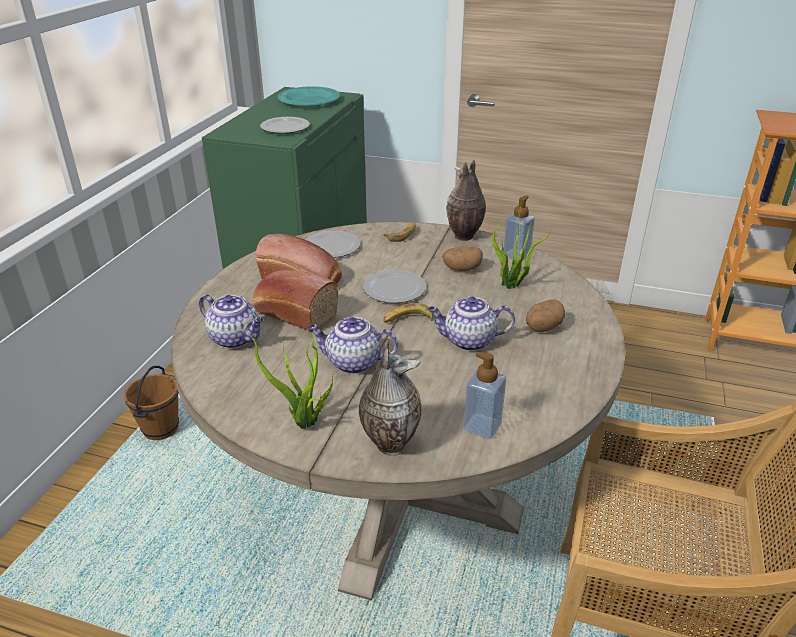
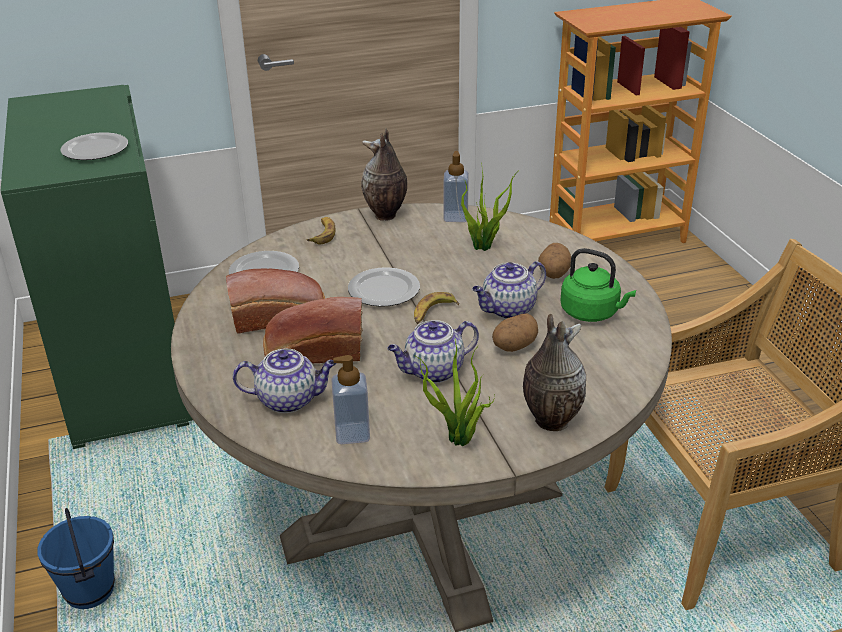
camera: 35 degrees left, 0 degrees up
(160, 429) = (89, 591): brown bucket -> blue bucket
(309, 100) = (73, 108): turquoise plate -> none
(461, 269) = (422, 247): potato -> potato (513, 346)
(482, 426) = (602, 374): soap dispenser -> soap dispenser (352, 433)
(537, 372) = (592, 313): none -> green kettle

